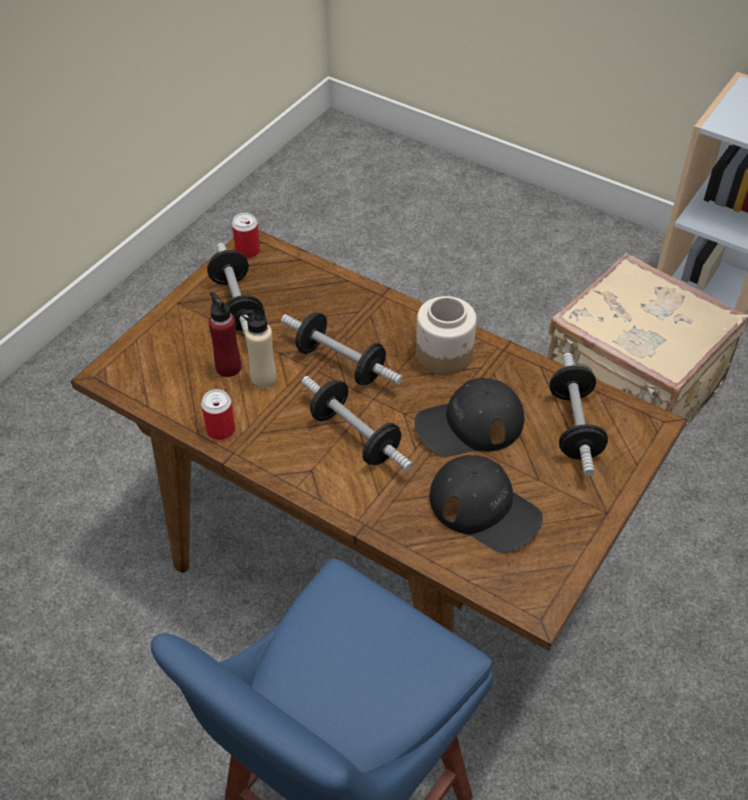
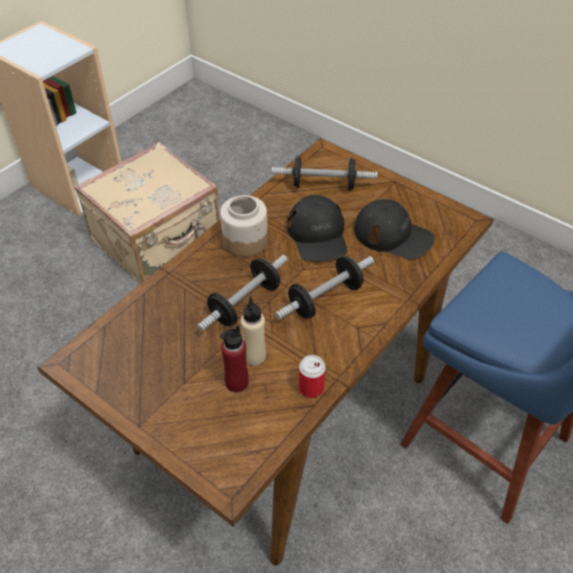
camera: 85 degrees left, 0 degrees up
(237, 305) = (155, 376): dumbbell -> none
(247, 251) = (79, 366): can -> none
(484, 509) = (393, 235): black cap -> black cap turned 75 degrees clockwise

